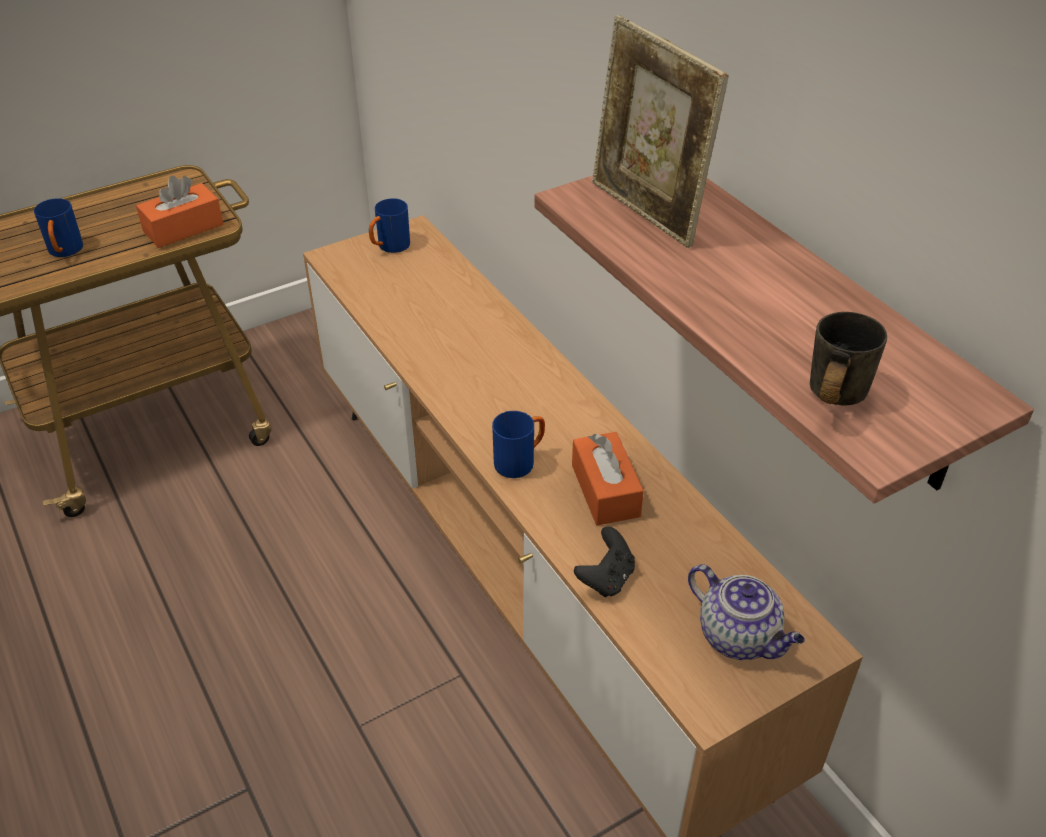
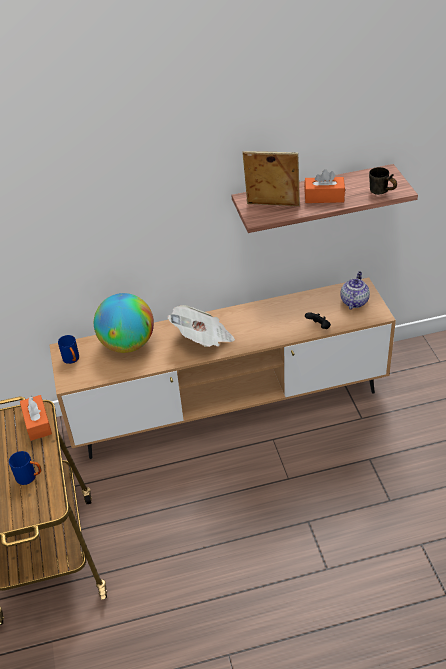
camera: 70 degrees left, 0 degrees up
(448, 298) = (128, 344): none -> globe
(496, 392) = (203, 339): none -> newspaper
(520, 461) = (249, 338): blue mug -> none
(605, 490) = (274, 318): orange tissue box -> orange tissue box (324, 197)
(646, 213) = (272, 206): picture frame -> picture frame turned 150 degrees counterclockwise
(739, 637) = (354, 301): teapot -> teapot turned 45 degrees counterclockwise

